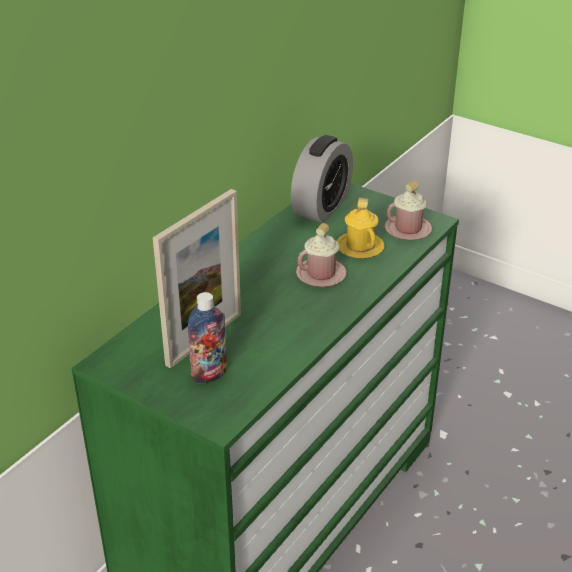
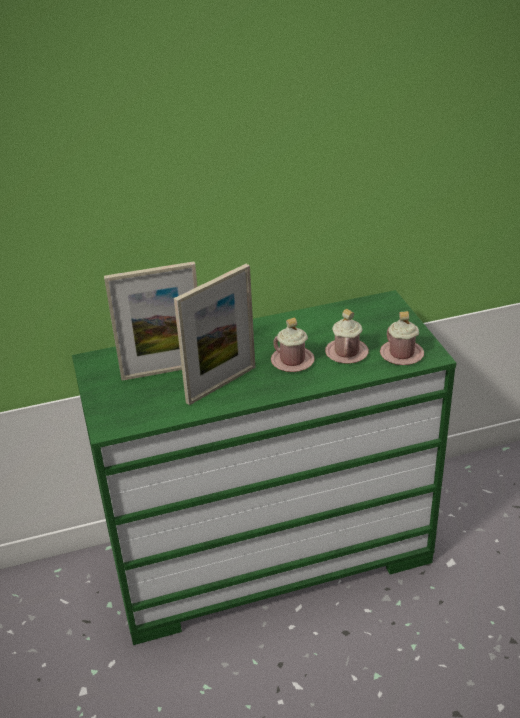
camera: 40 degrees right, 0 degrees up
(209, 374) = (138, 395): bottle -> none
(282, 325) = (221, 384): none -> picture frame
(321, 207) = (357, 312): alarm clock -> none
(360, 247) = (346, 353): yellow mug -> pink mug

